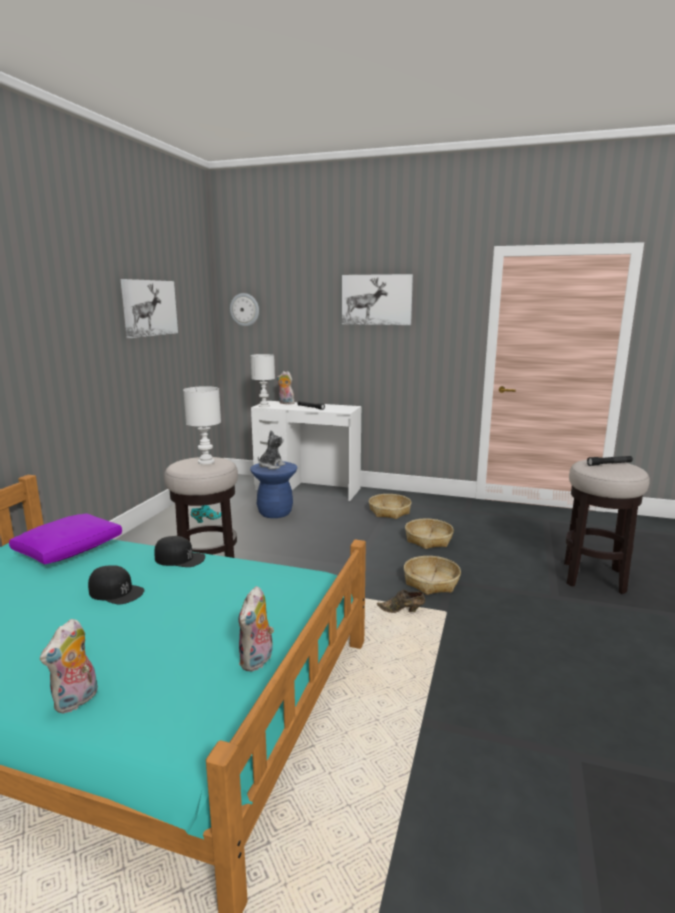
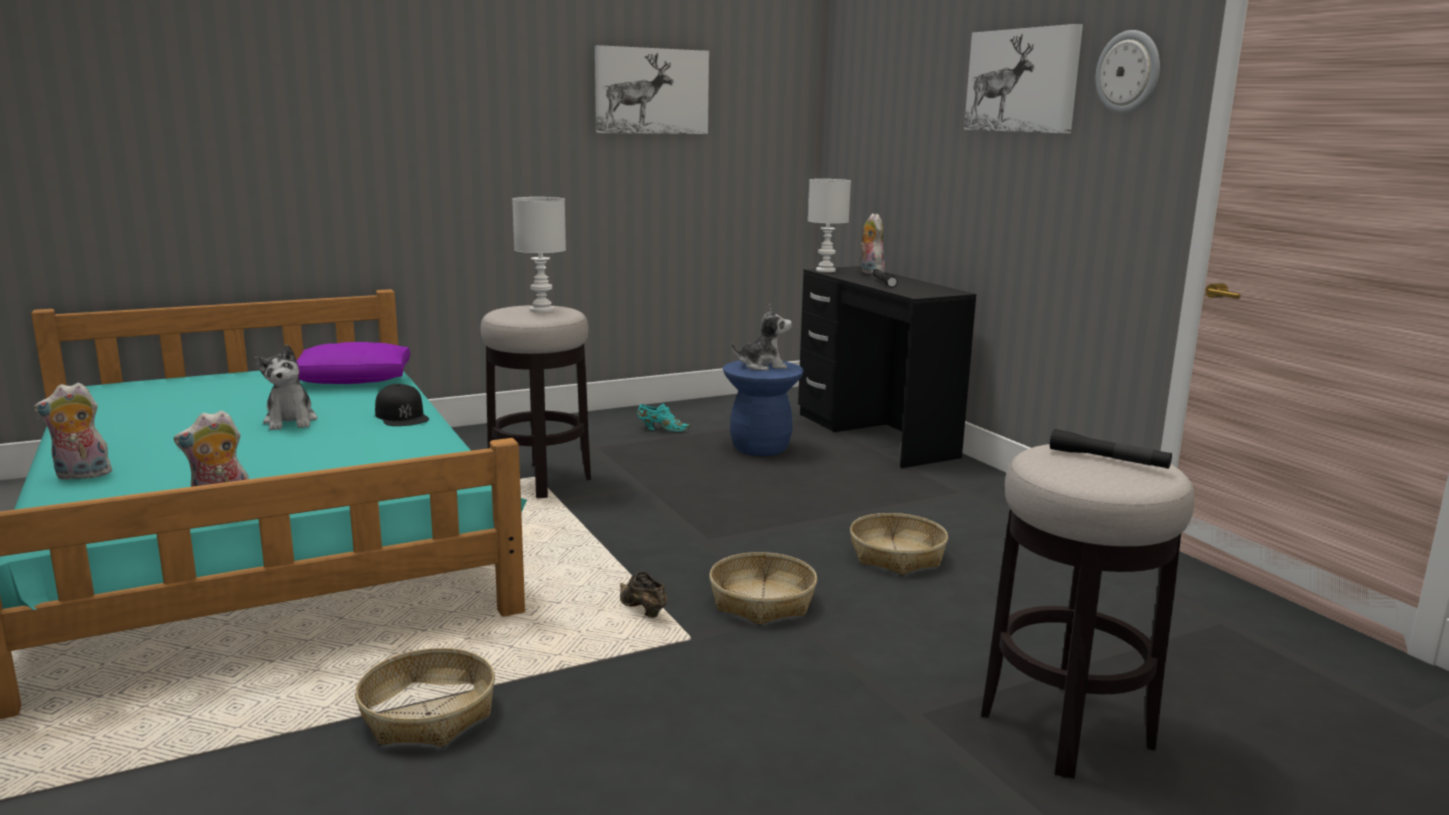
camera: 45 degrees right, 0 degrees up
(116, 591) = (291, 421): black cap -> plush toy
(244, 309) = (853, 102): wall clock -> wall clock (1129, 72)
(308, 489) = (875, 435): white desk -> black desk
(389, 511) = (930, 501): basket -> basket (429, 714)

